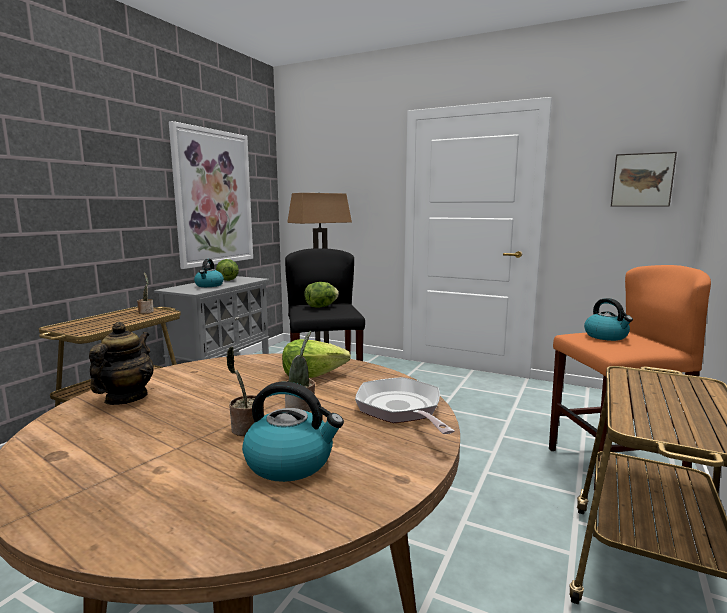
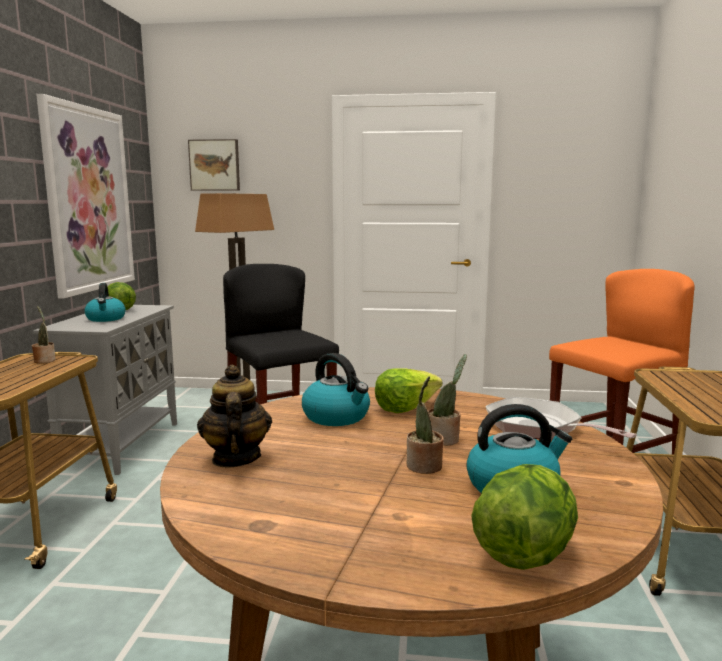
camera: 20 degrees left, 0 degrees up
(321, 307) = (276, 335): lettuce -> lettuce (524, 553)
(606, 336) = (601, 342): kettle -> kettle (337, 417)
(642, 180) = (586, 183): picture -> picture (215, 165)

